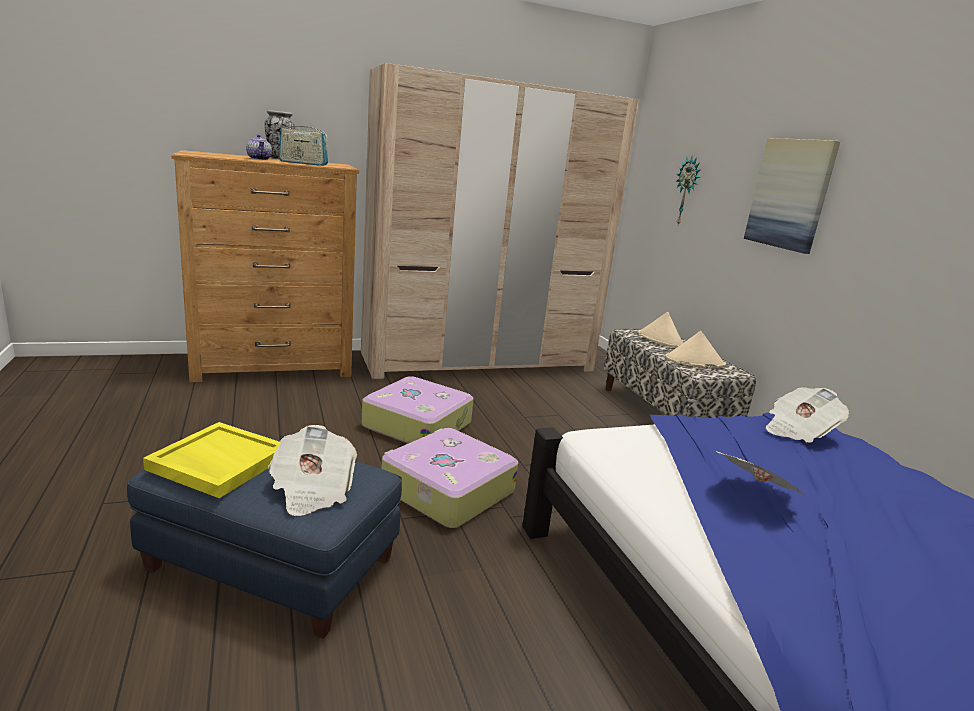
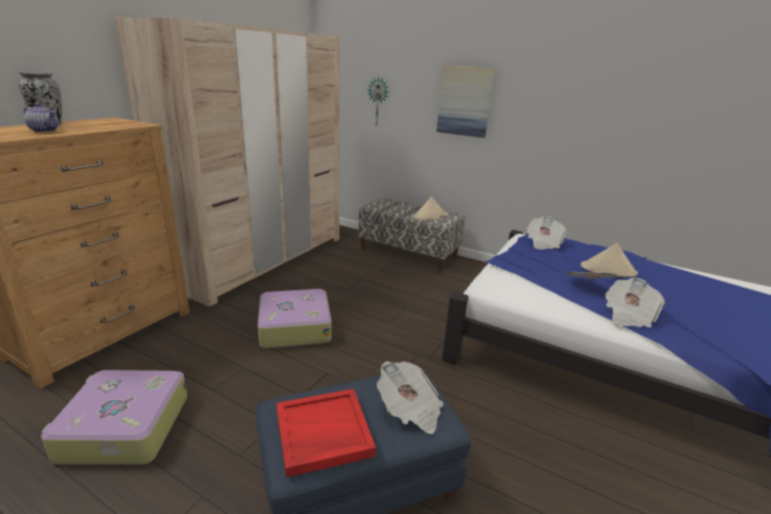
camera: 40 degrees left, 5 degrees up
(217, 462) = (322, 433): yellow tray -> red tray
(303, 163) = (99, 127): radio -> none
(446, 490) = (377, 363): suitcase -> suitcase (123, 428)
(661, 340) = (394, 207): beige hat -> beige hat (608, 270)
(756, 552) = (628, 315): none -> newspaper

